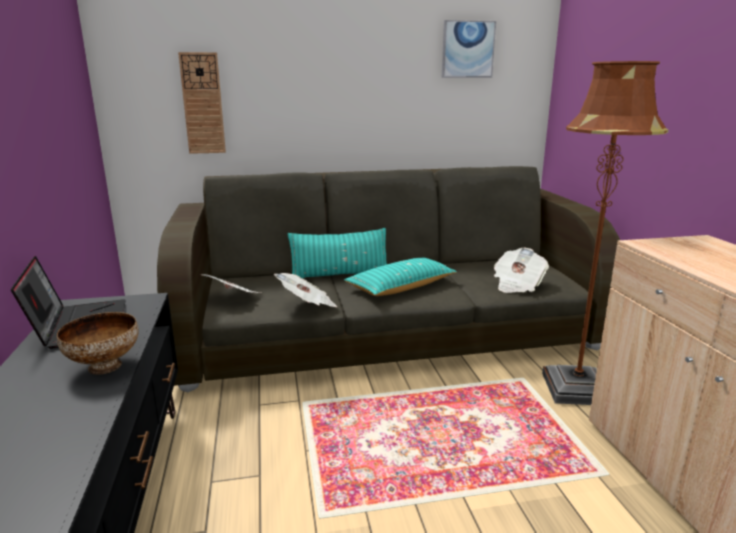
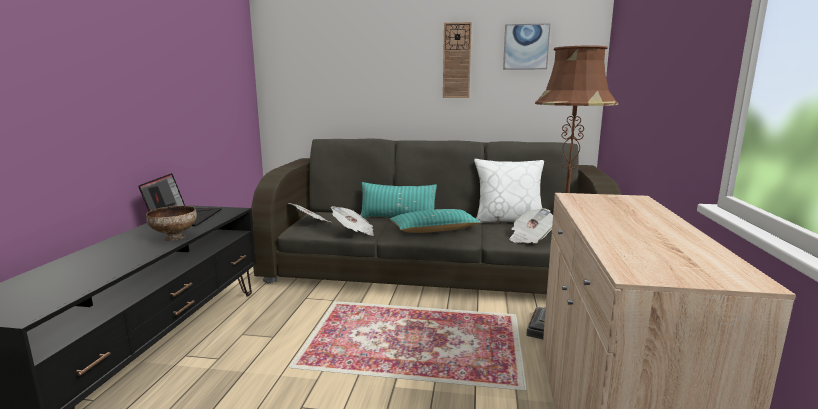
camera: 20 degrees right, 5 degrees down
(203, 104) = (323, 89): wall clock -> wall clock (456, 61)
(469, 263) = (508, 220): none -> white pillow

